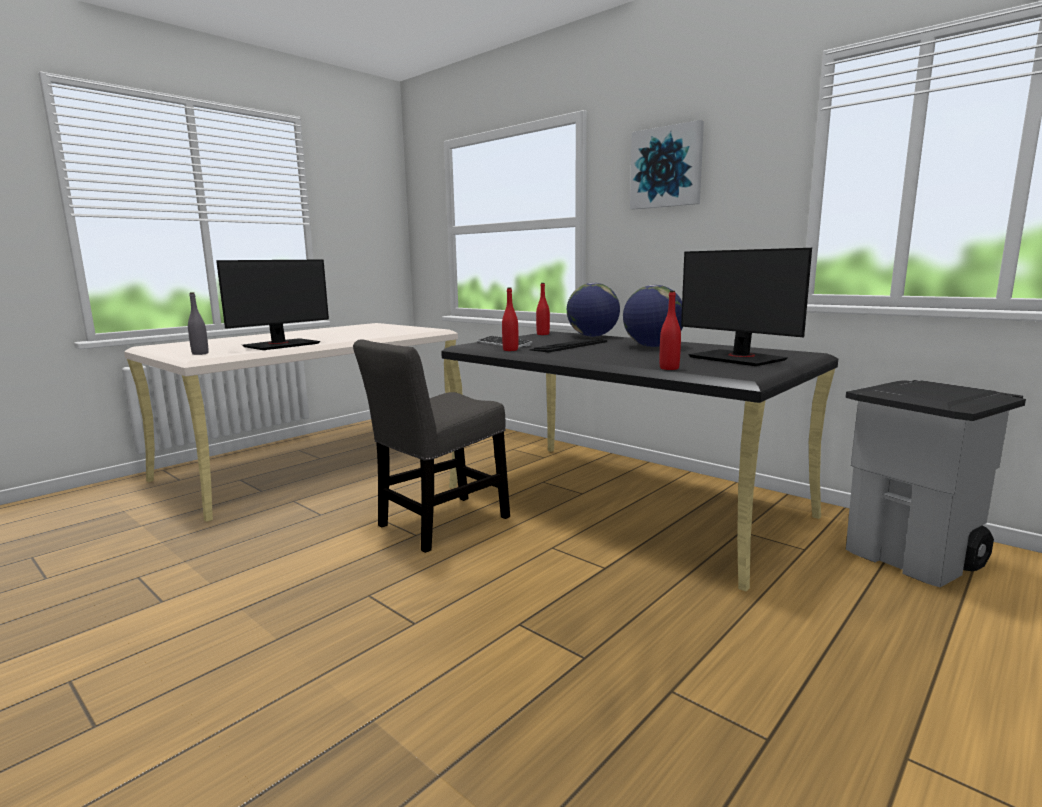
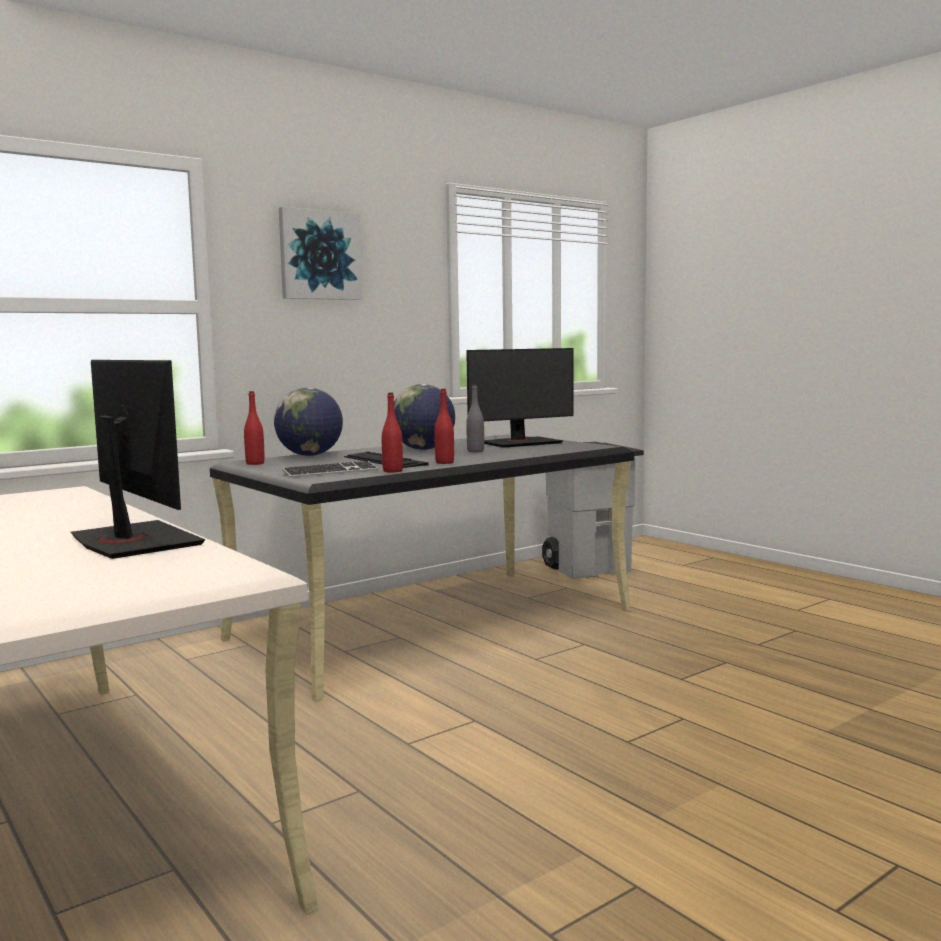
camera: 80 degrees left, 5 degrees down
(200, 353) = (181, 574): grey bottle -> grey bottle (475, 451)
(439, 524) = (448, 707): grey chair -> none
(669, 368) = (559, 452): red bottle -> red bottle (444, 462)

